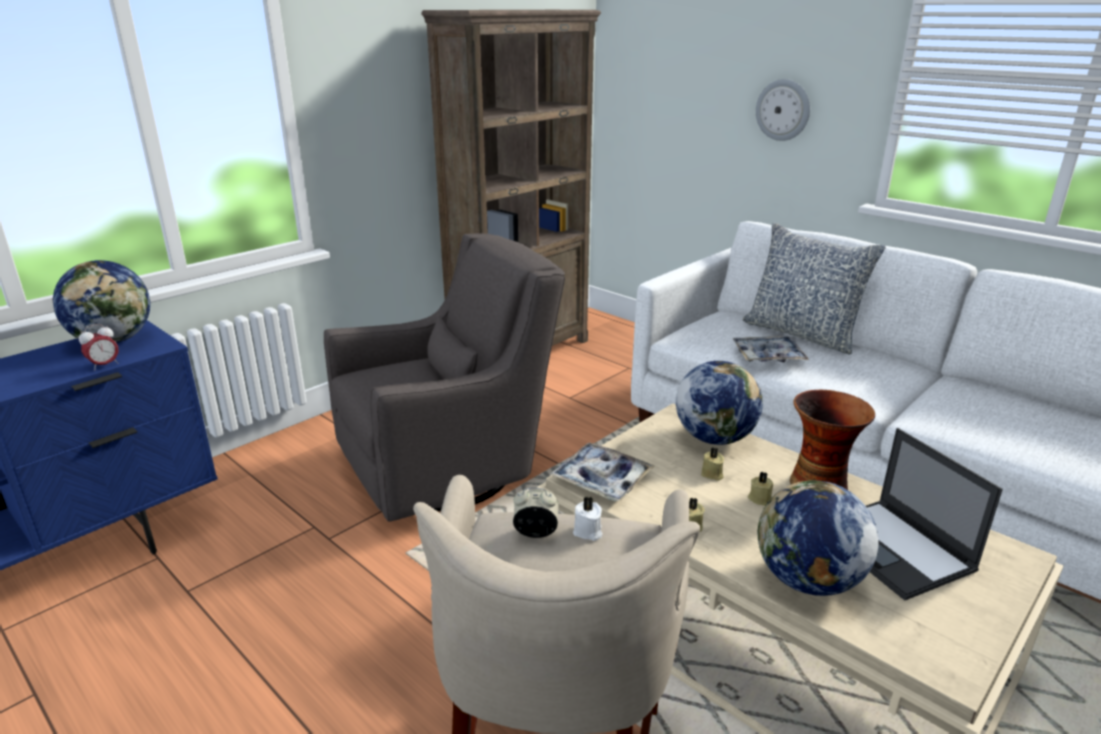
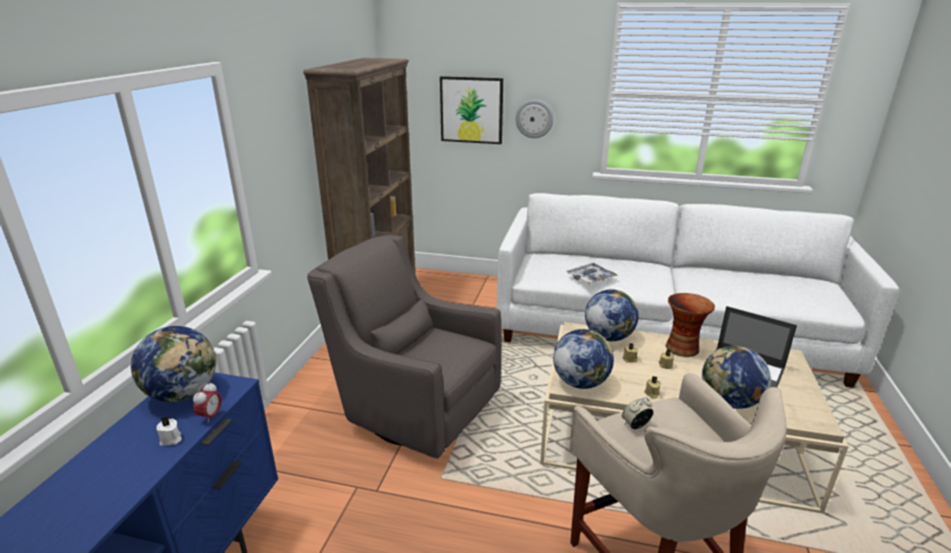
camera: 30 degrees left, 0 degrees up
(451, 469) = (413, 410): grey armchair -> grey armchair turned 90 degrees counterclockwise
(588, 532) = (658, 414): white candle -> white candle (171, 439)
(602, 479) = (580, 382): tray -> globe
(699, 93) = (471, 110): none -> picture
(802, 334) = (591, 259): pillow -> none

